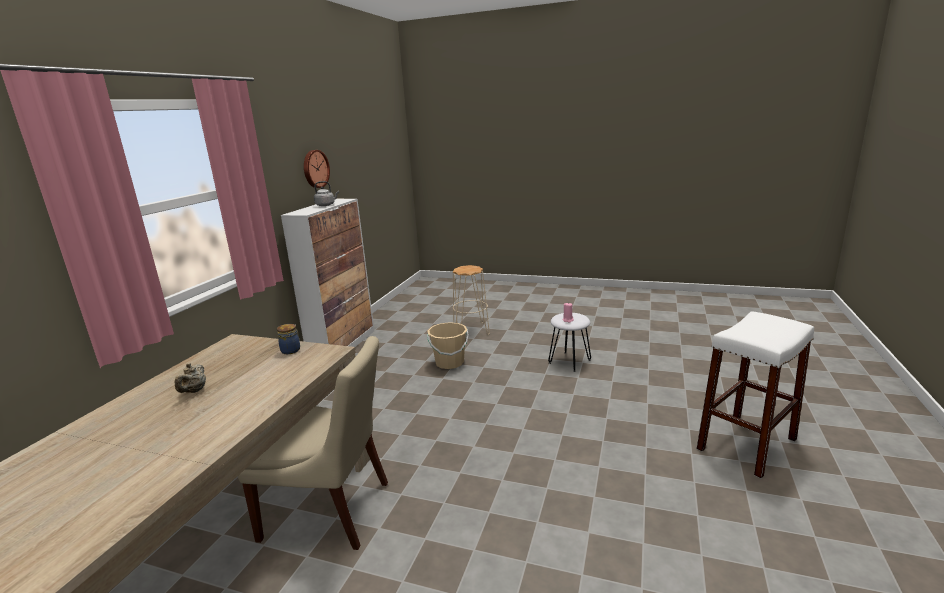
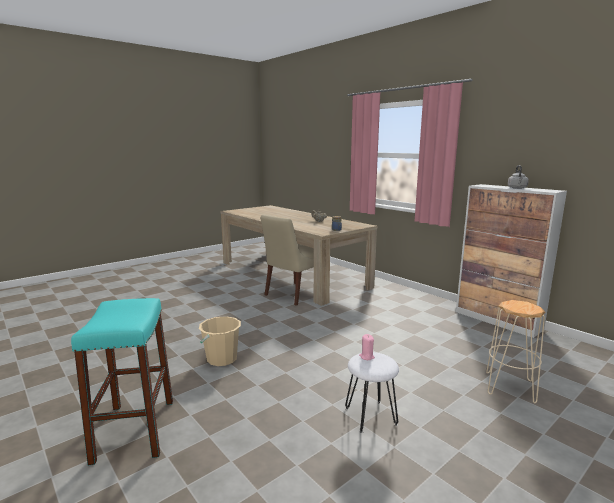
camera: 120 degrees right, 5 degrees down
(315, 169) = (546, 155): wall clock -> none
(449, 363) = (425, 352): beige bucket -> beige bucket (222, 359)
(746, 444) = (135, 430): white stool -> turquoise stool

